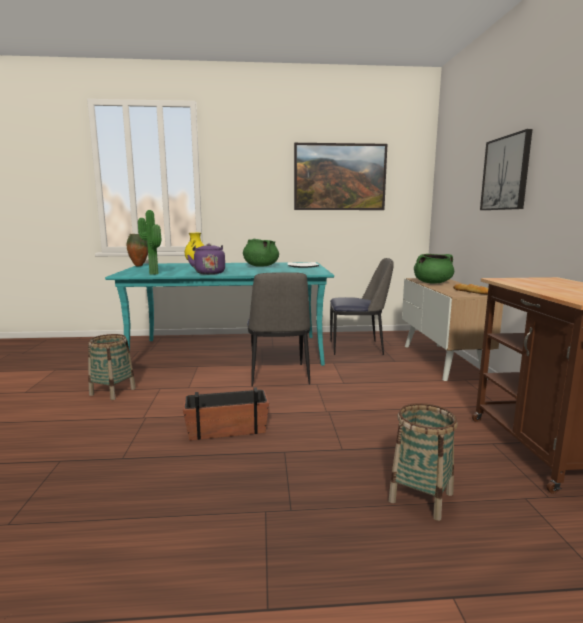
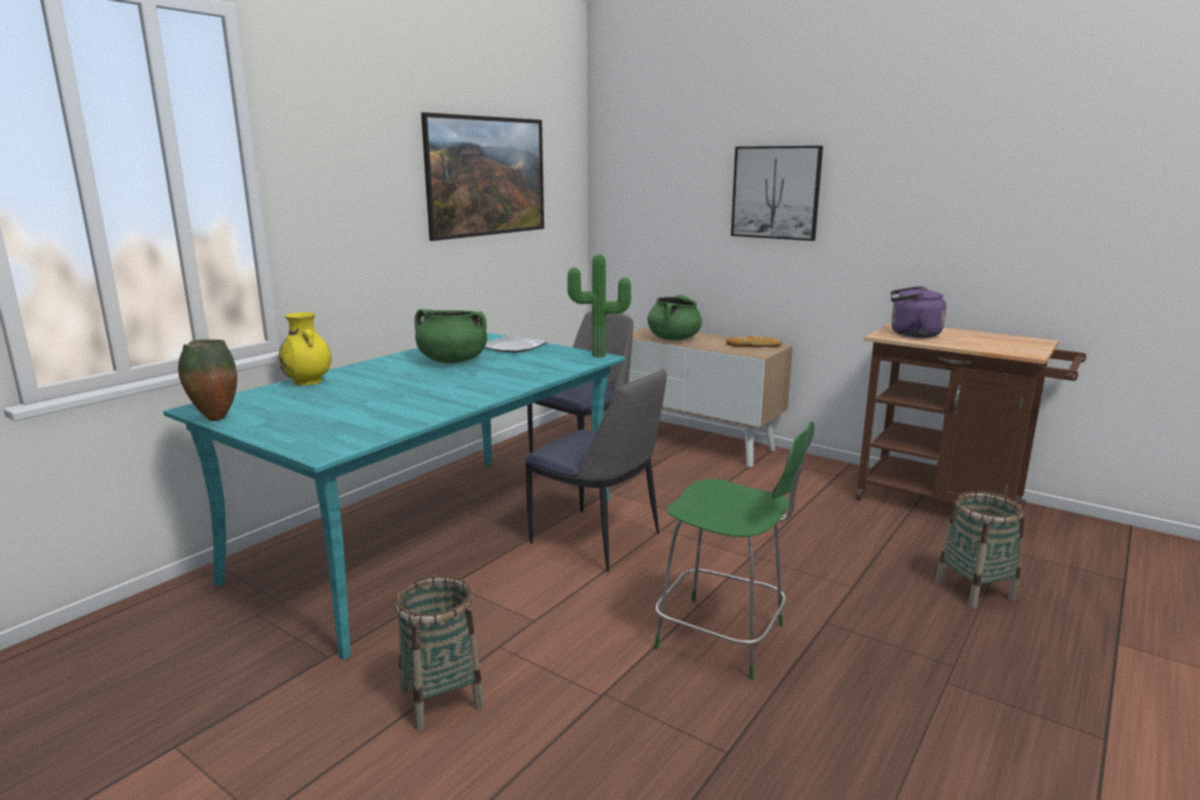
camera: 50 degrees left, 5 degrees up
(152, 274) = (372, 430): potted plant -> potted plant (599, 356)
(209, 273) = (456, 399): purple kettle -> purple kettle (911, 334)
(227, 429) = (725, 638): planter -> green chair

